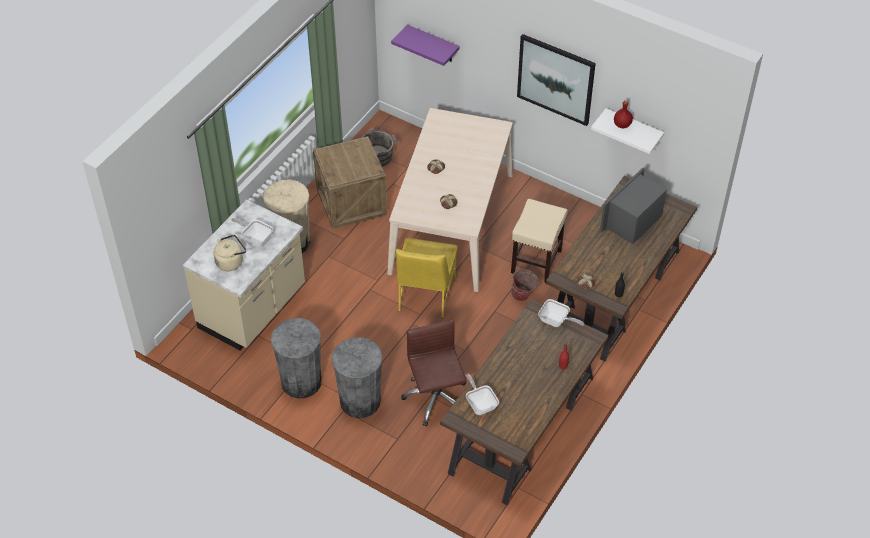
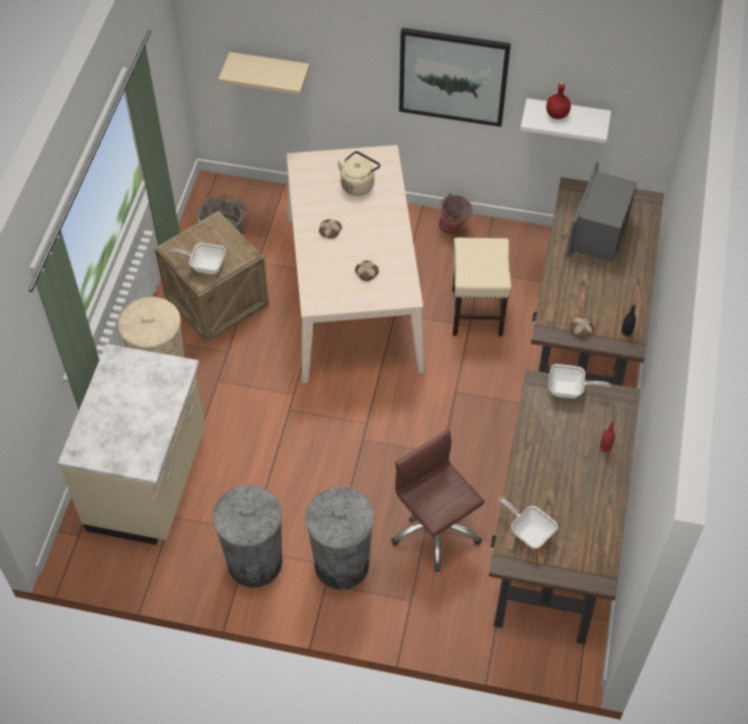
camera: 20 degrees left, 5 degrees up
(231, 262) = (123, 438): beige kettle -> beige kettle (358, 184)
(255, 238) = (142, 395): frying pan -> frying pan (205, 265)
(425, 295) = (362, 395): yellow chair -> none
(433, 44) = (270, 70): purple shelf -> beige shelf
(522, 297) = (481, 363): bucket -> bucket (453, 229)

